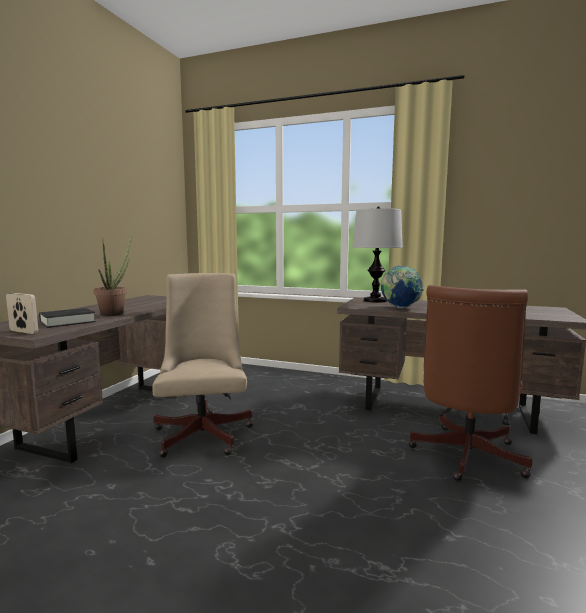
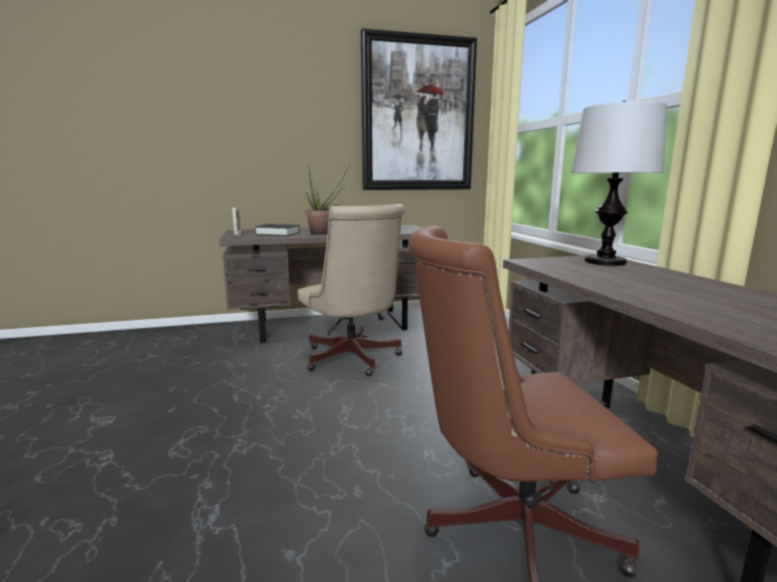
camera: 55 degrees right, 5 degrees up
(139, 190) = (418, 115): none -> picture
(204, 431) = (353, 360): beige office chair -> beige office chair turned 105 degrees clockwise
(400, 308) = (581, 274): globe -> none

